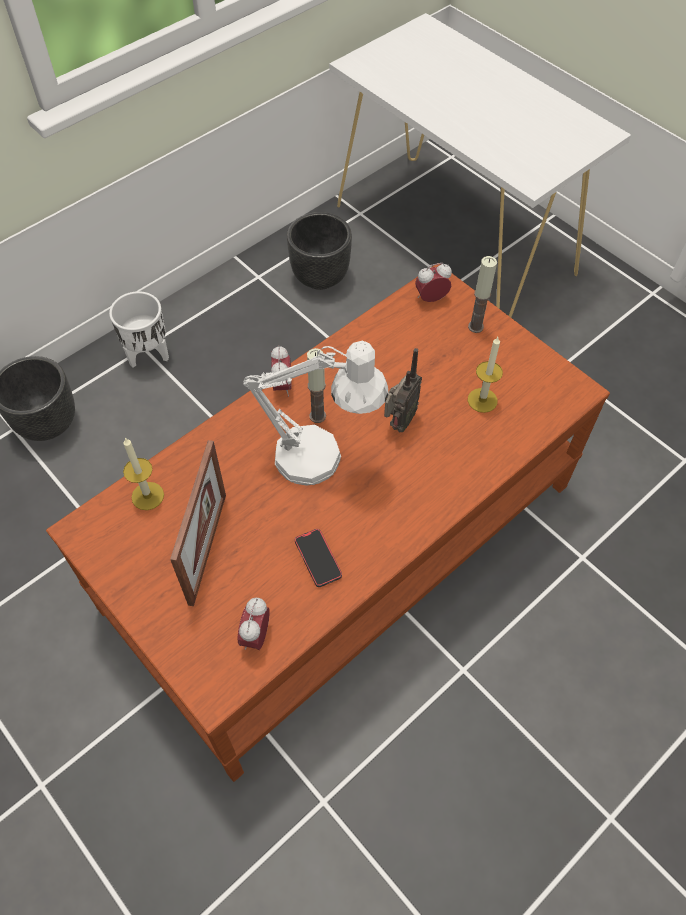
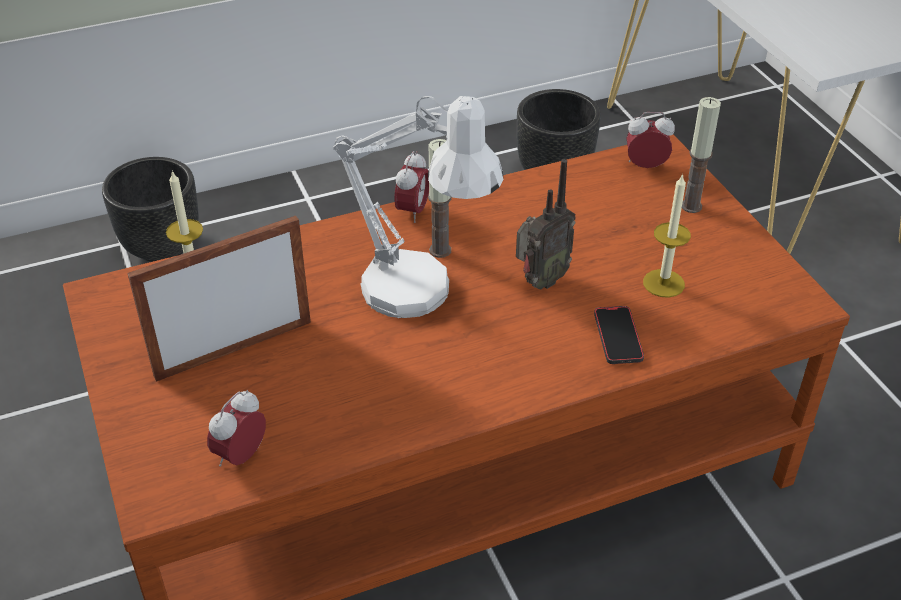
camera: 20 degrees right, 15 degrees down
(148, 354) = (310, 205): white planter -> none
(207, 548) = (234, 349): picture frame -> picture frame turned 150 degrees counterclockwise
(318, 559) = (362, 396): phone -> phone (618, 337)

